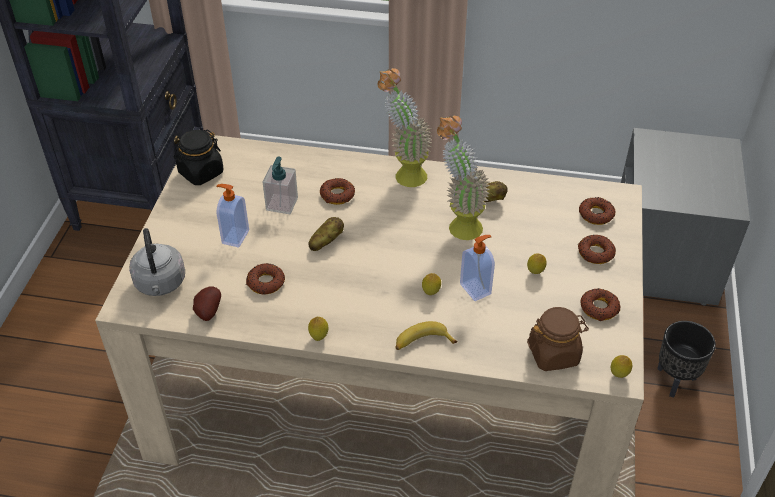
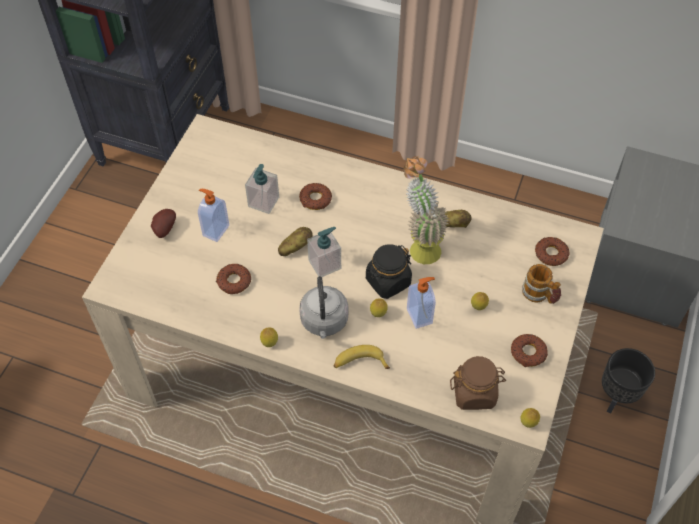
camera: 10 degrees right, 10 degrees up
(160, 284) = (142, 269): grey kettle -> grey kettle (324, 322)
(201, 173) = (197, 158): black jar -> black jar (388, 281)
(207, 312) = (178, 303): potato -> potato (164, 229)
(362, 253) = (325, 264): none -> soap dispenser
(403, 173) = (381, 184): potted plant -> none
(595, 253) = (539, 295): donut -> mug

